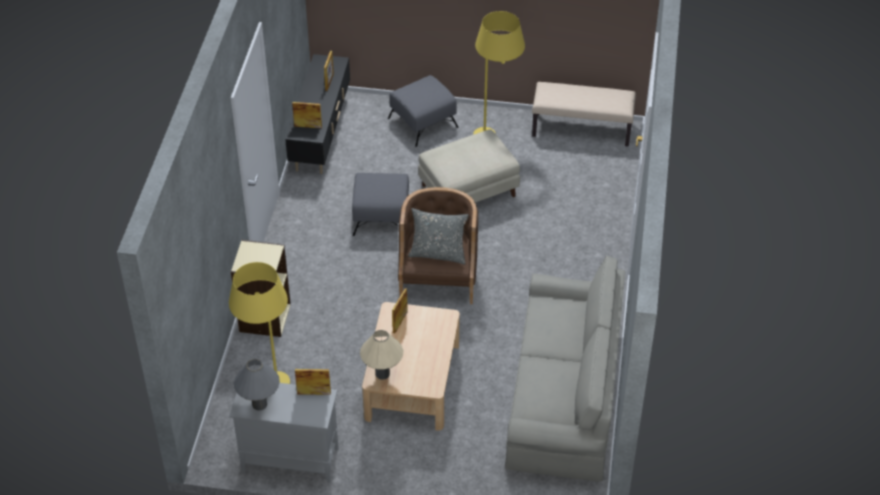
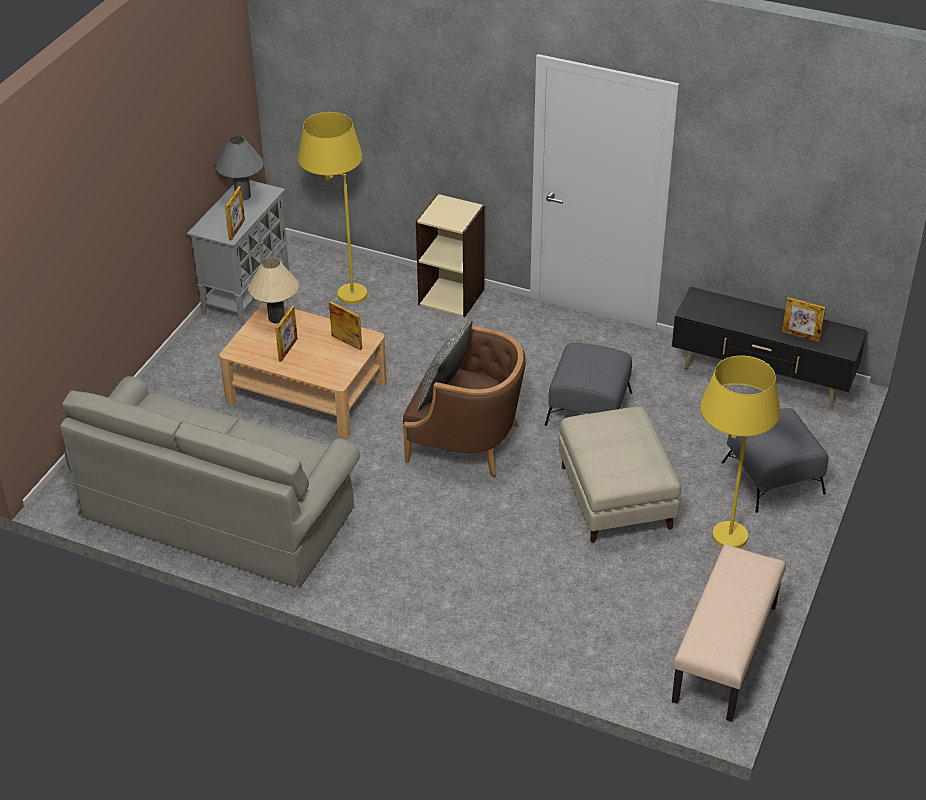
camera: 105 degrees right, 5 degrees down
(308, 126) = (710, 307): picture frame -> picture frame (288, 350)

